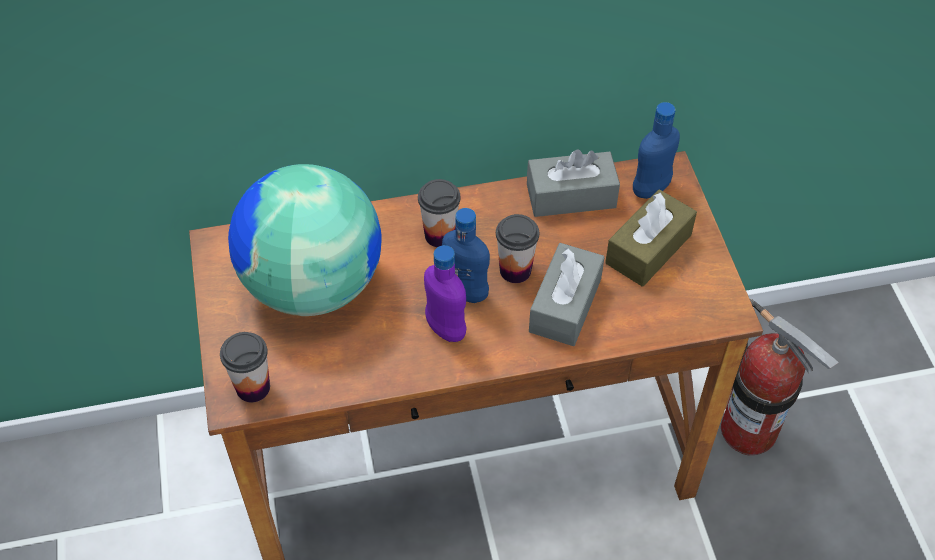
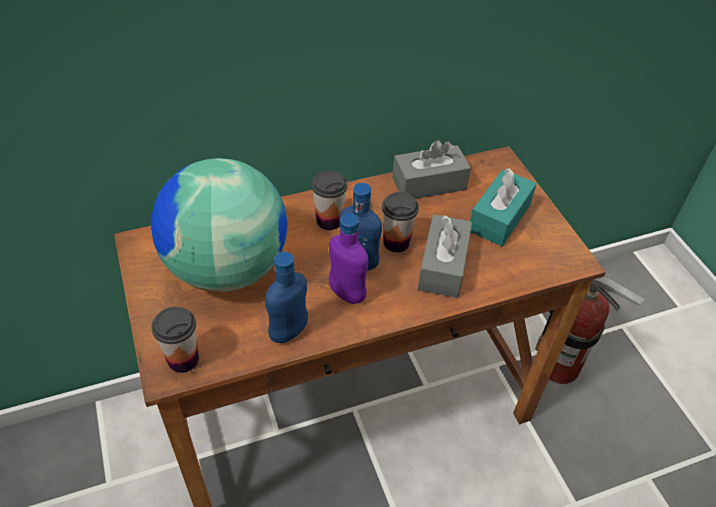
camera: 10 degrees left, 5 degrees down
(648, 249) = (499, 218): brown tissue box -> turquoise tissue box
(651, 189) = (490, 174): blue bottle -> blue bottle (289, 332)

